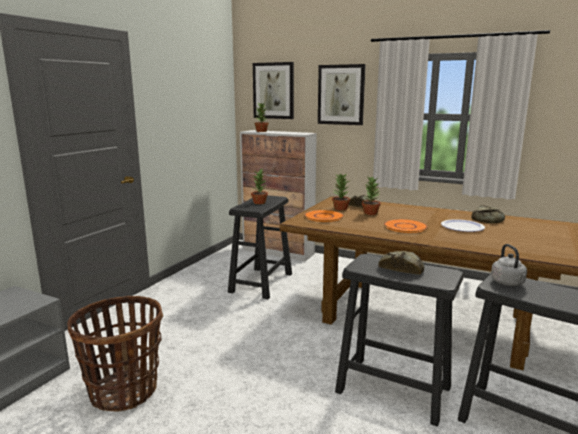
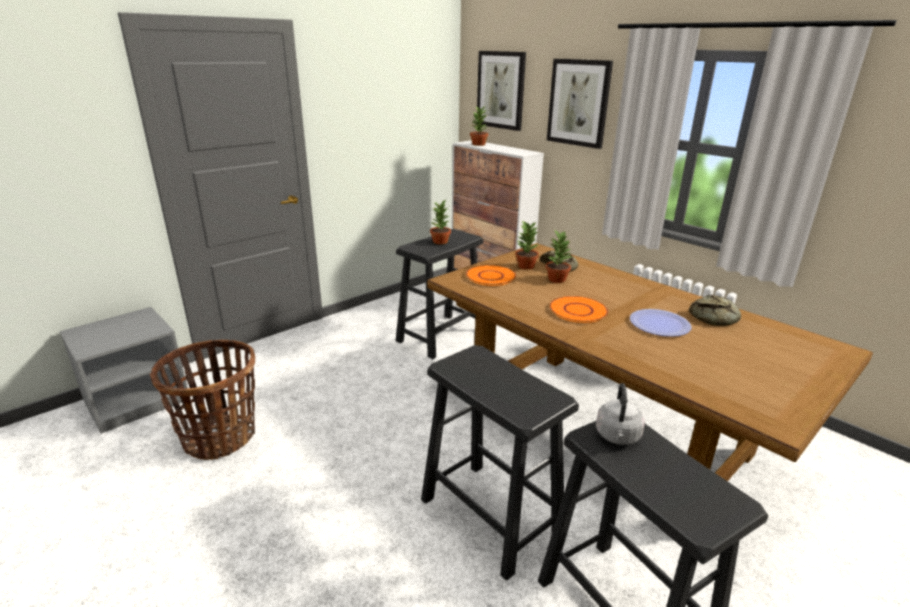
camera: 20 degrees right, 10 degrees up
(401, 268) = (501, 378): bread -> none

